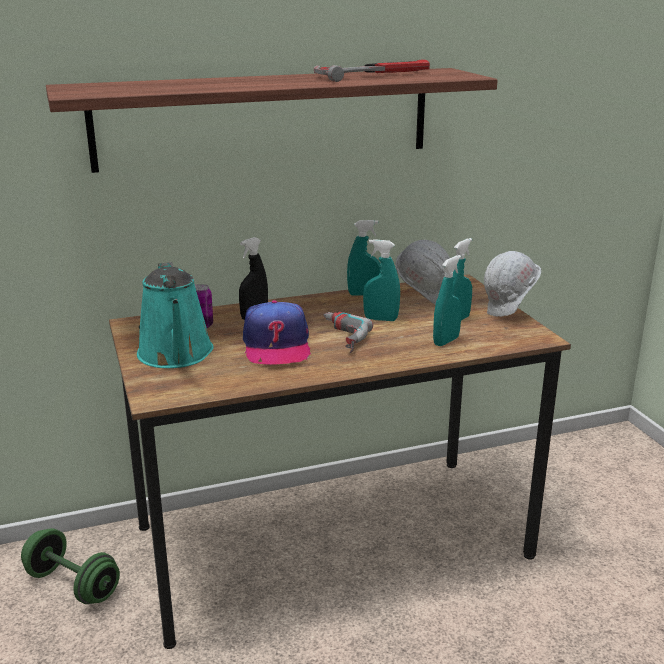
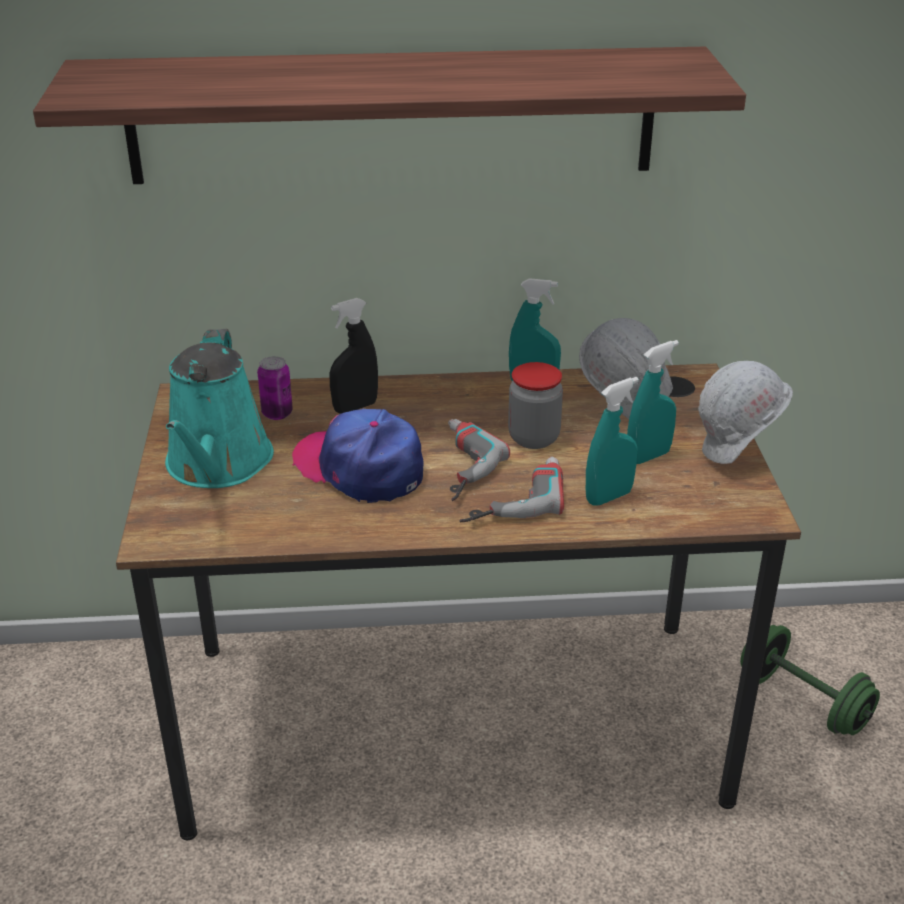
camera: 15 degrees right, 10 degrees up
(73, 585) = (98, 721): green dumbbell -> green dumbbell (803, 701)
(276, 345) = (360, 467): cap -> cap turned 120 degrees clockwise
(374, 75) = (555, 67): hammer -> none
(380, 319) = (533, 438): turquoise spray bottle -> jar
(385, 348) = (511, 497): none -> power drill

